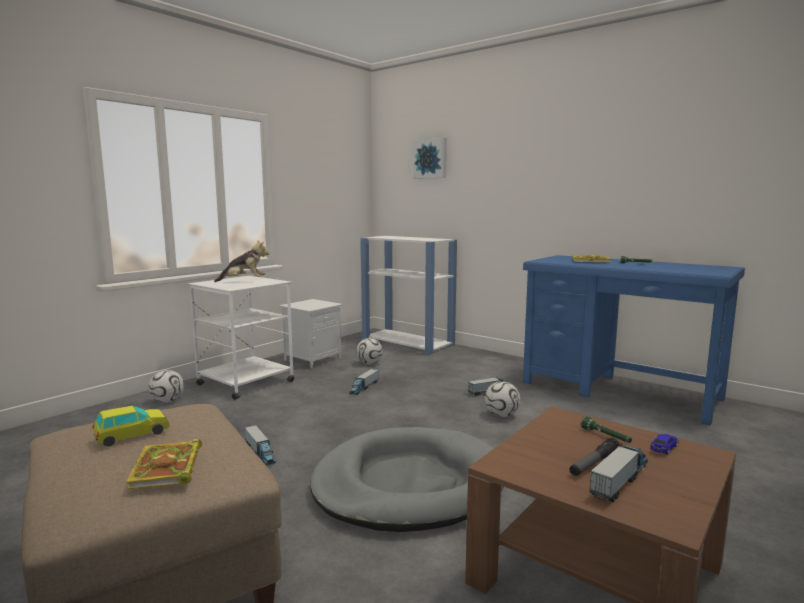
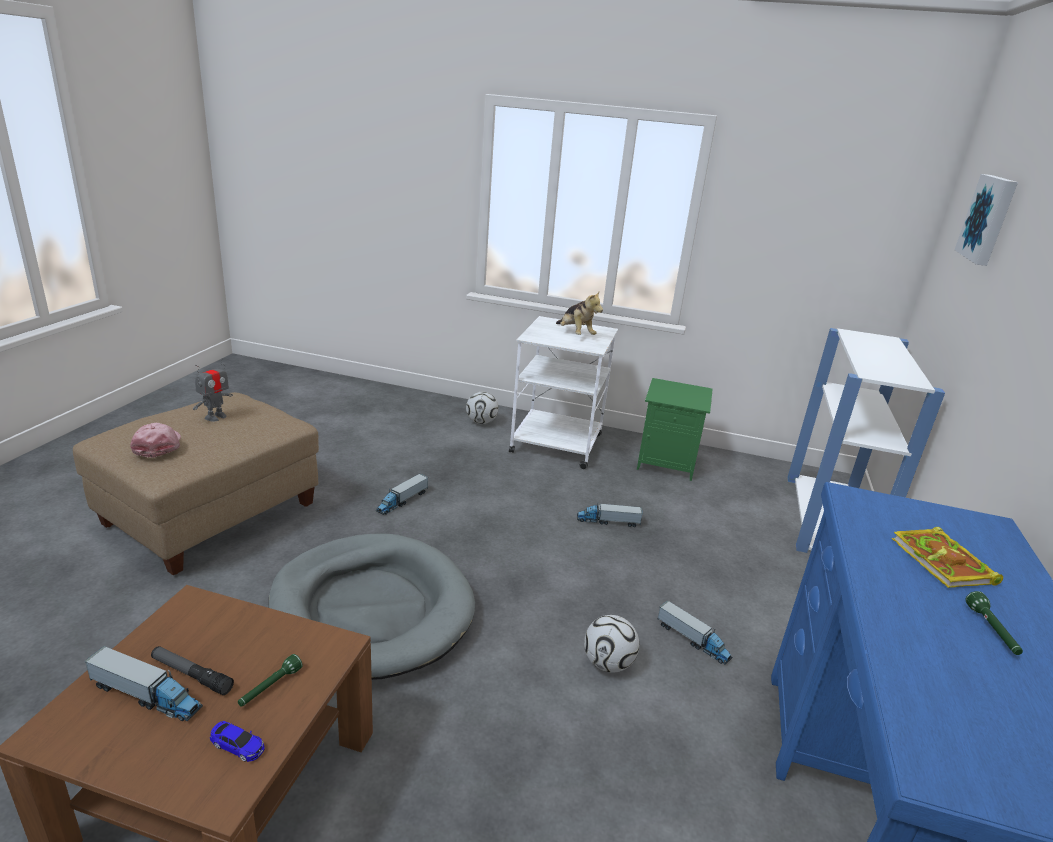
camera: 65 degrees right, 15 degrees up
(132, 435) = (215, 417): toy car -> toy robot
(167, 469) = (158, 445): book -> pink cap
(313, 359) = (668, 462): grey nightstand -> green nightstand
(369, 363) = (696, 506): football -> none

